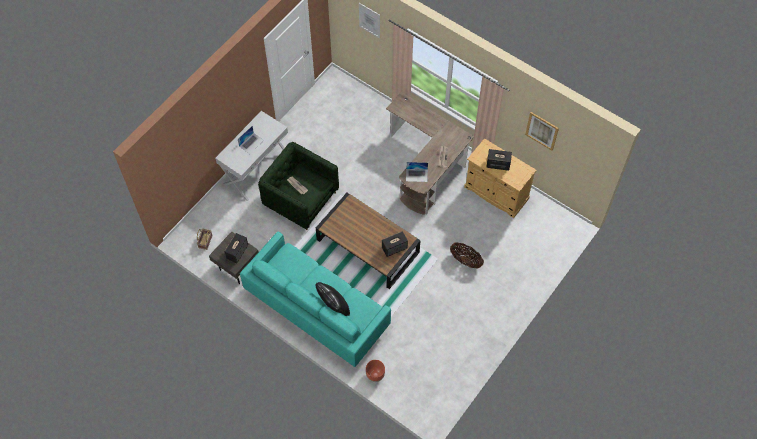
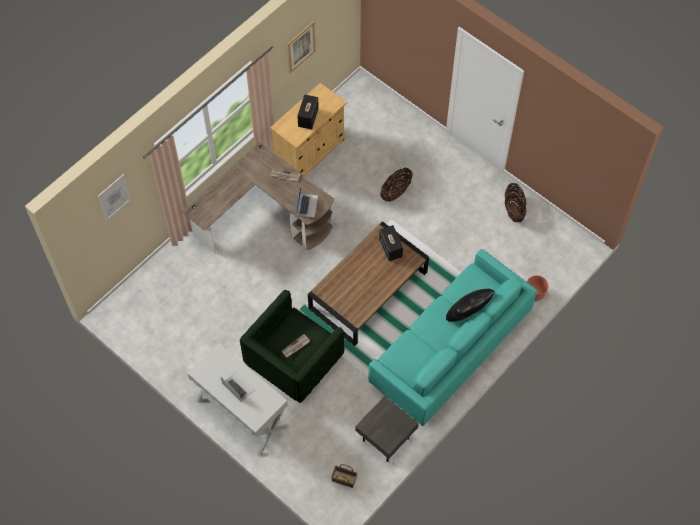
camera: 85 degrees left, 0 degrees up
(237, 252) = (386, 419): speaker -> none
(460, 356) = (513, 210): none -> basket

